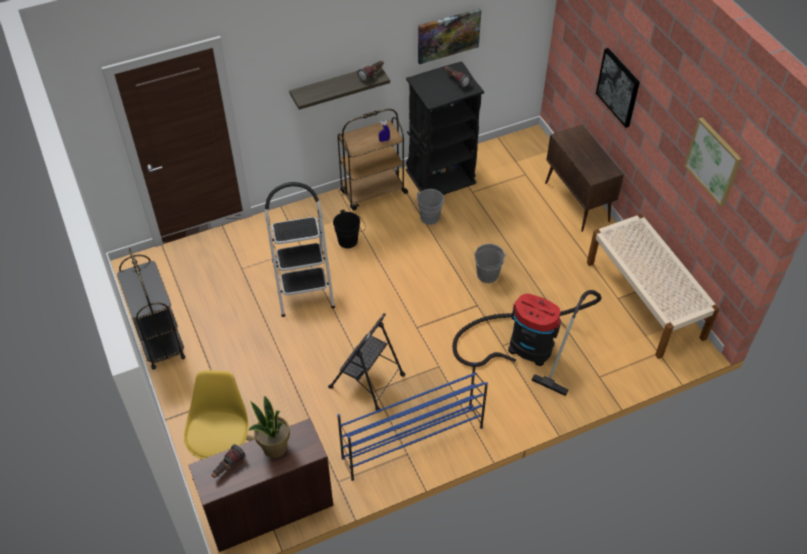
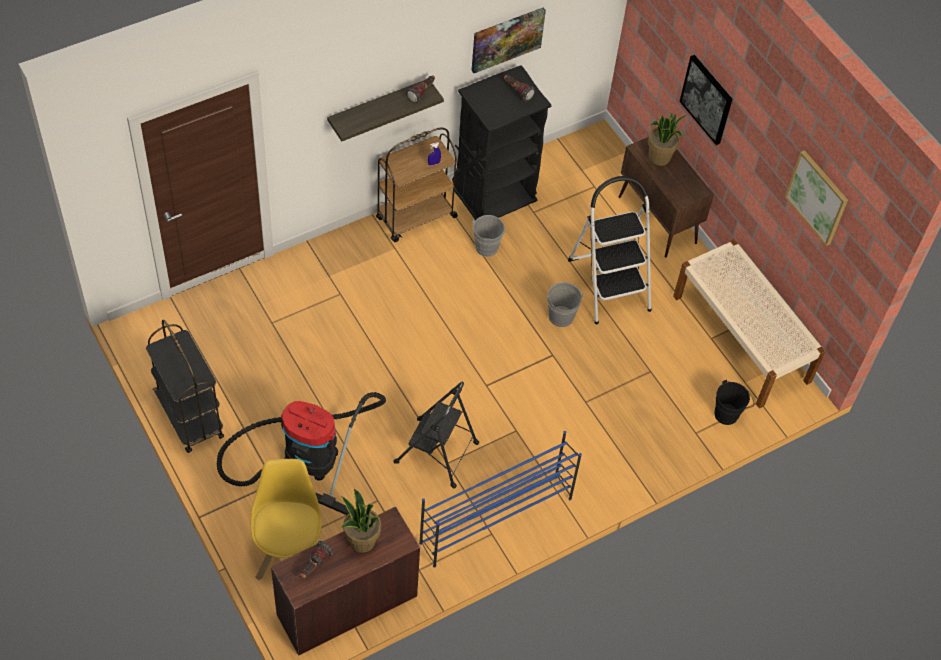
camera: 10 degrees left, 5 degrees up
(303, 282) = (347, 337): step ladder -> step ladder (608, 283)
(350, 240) = (395, 281): black bucket -> black bucket (728, 413)
(525, 346) = (611, 401): vacuum cleaner -> vacuum cleaner (304, 457)
(578, 144) = (659, 158): none -> potted plant

